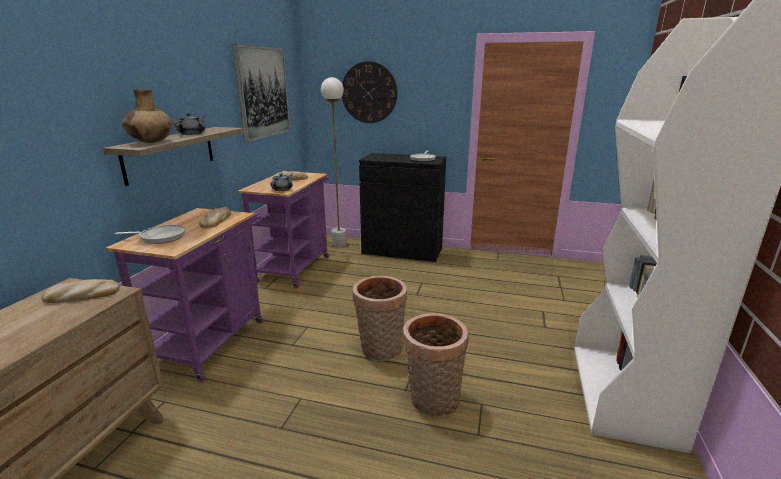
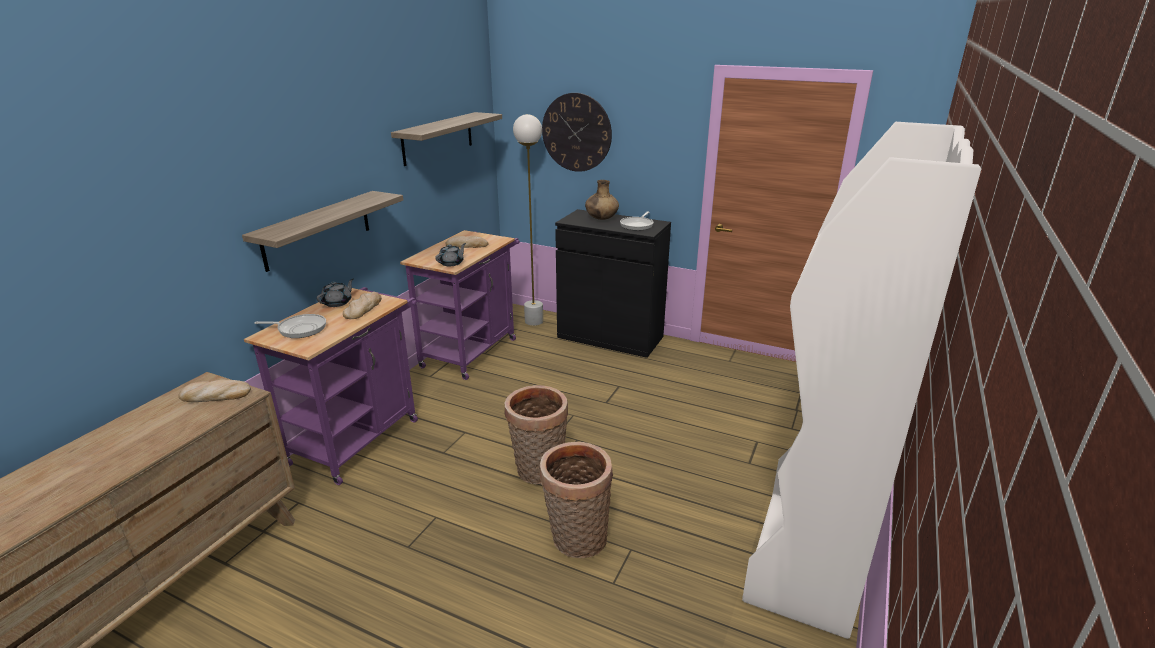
camera: 10 degrees right, 5 degrees up
(151, 142) = (292, 226): brown vase -> brown vase (601, 219)
(192, 134) = (341, 208): grey teapot -> grey teapot (338, 303)
(263, 93) = (438, 138): picture -> shelf

